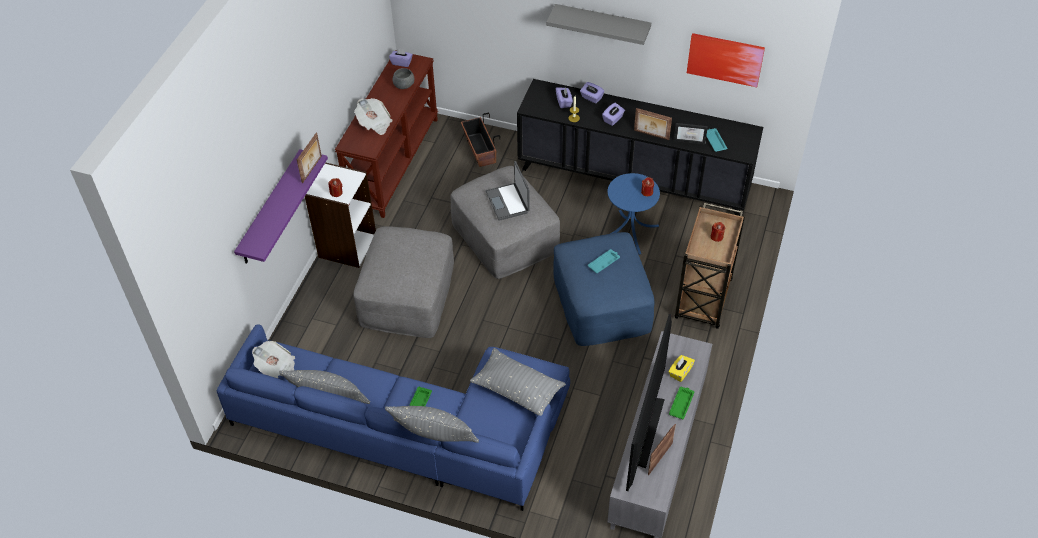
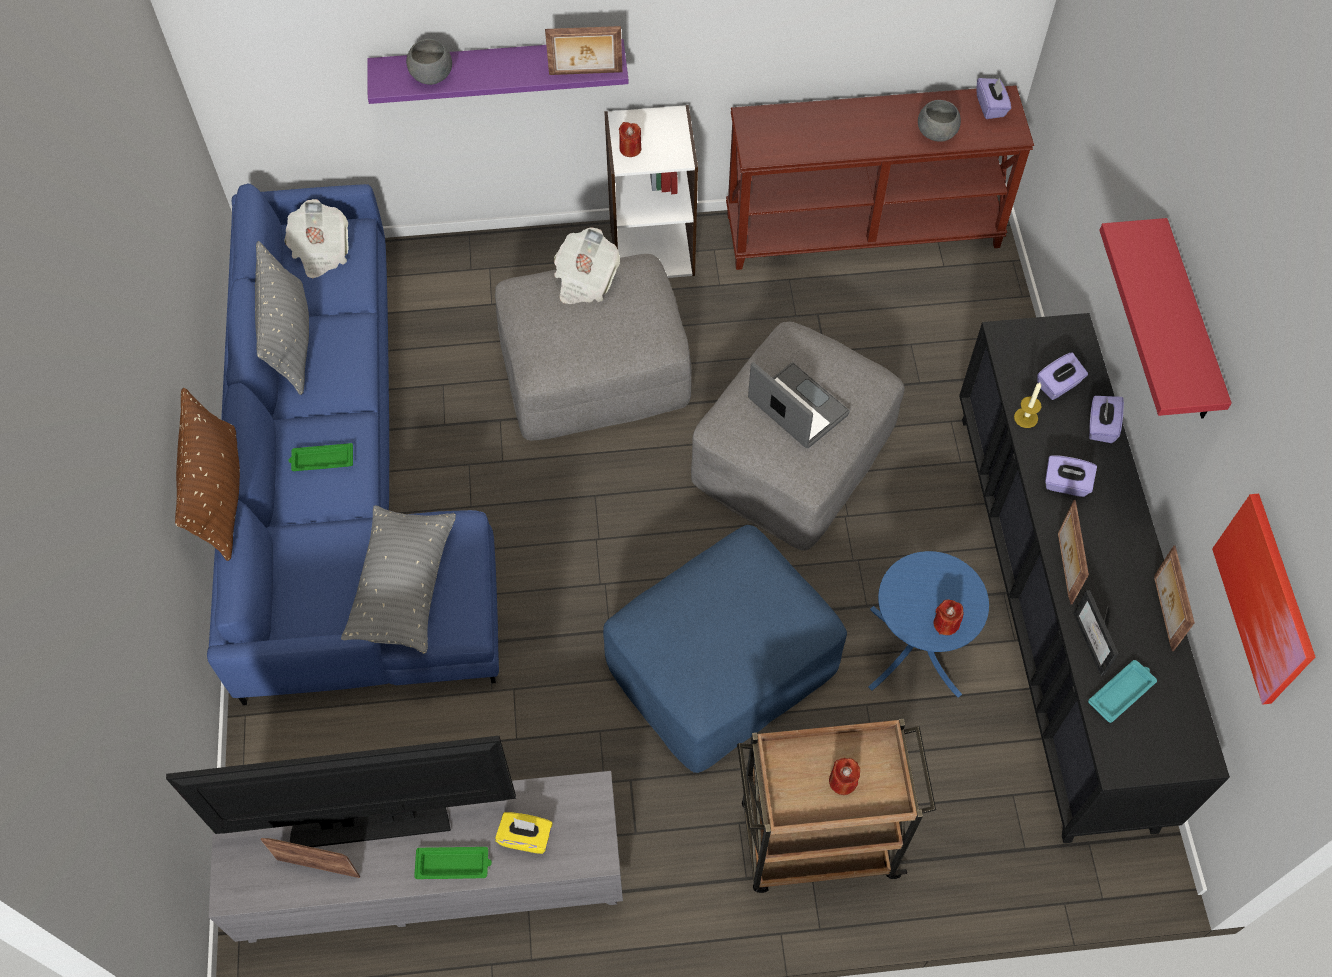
camera: 65 degrees right, 10 degrees up
(268, 228) = (431, 76): none -> grey bowl
(374, 123) = (820, 133): newspaper -> newspaper (585, 280)
(434, 436) = (219, 493): grey pillow -> brown pillow
(480, 150) = (968, 337): planter -> none
(508, 202) = (796, 408): laptop -> laptop turned 90 degrees clockwise
(602, 24) = (1188, 326): grey shelf -> red shelf
(604, 262) = (733, 615): turquoise tray -> none
(686, 116) = (1162, 613): none -> picture frame

